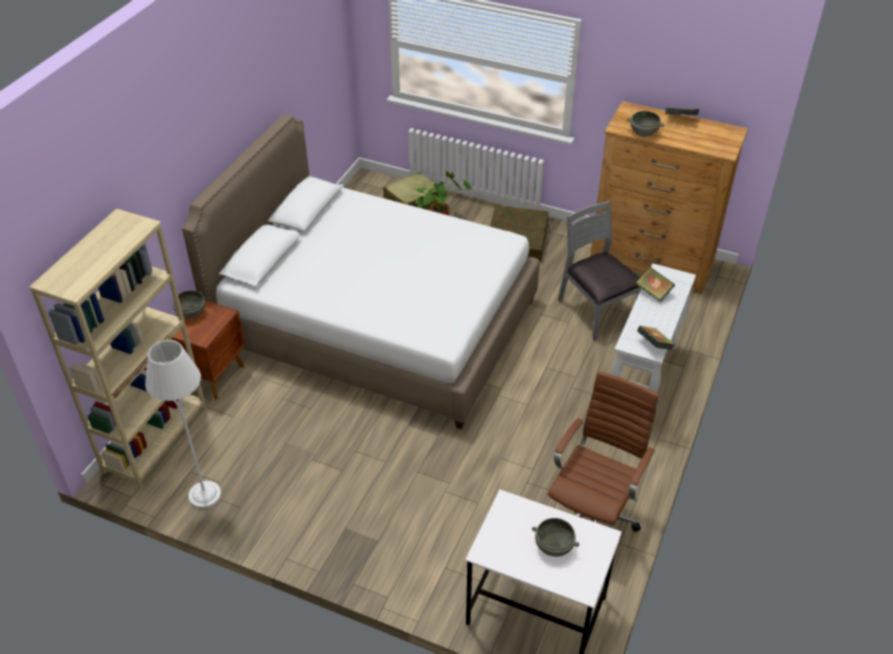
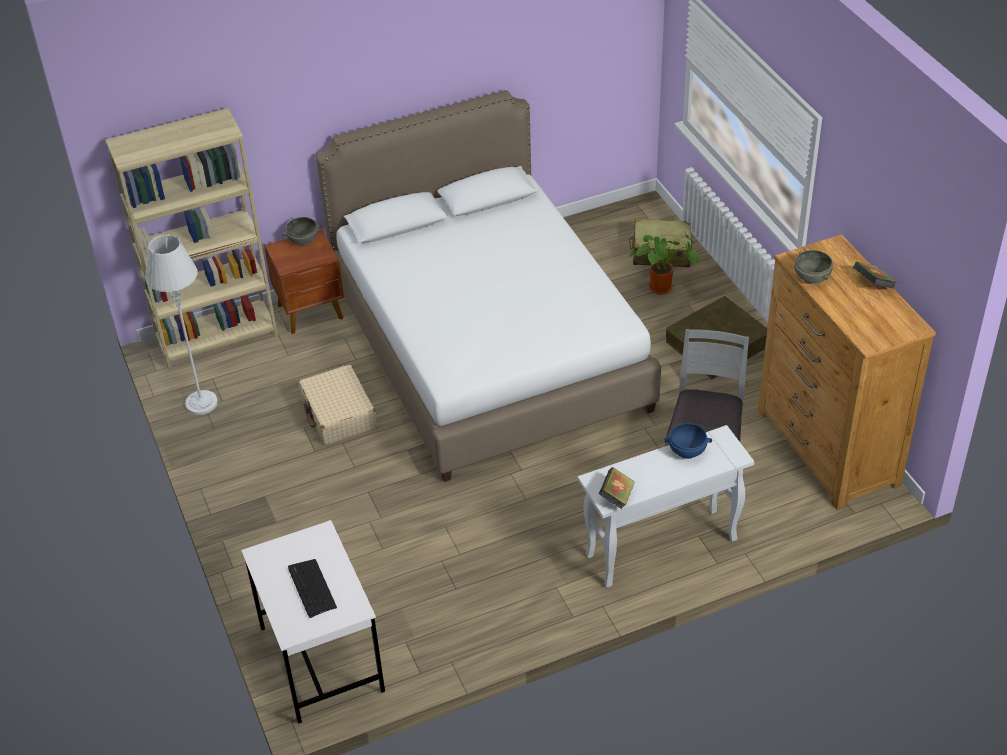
camera: 45 degrees right, 0 degrees up
(327, 433) = (339, 414): none -> beige suitcase
(553, 546) = (311, 588): grey bowl -> keyboard
(592, 518) = (455, 627): brown office chair -> none
(653, 292) = (687, 451): book -> blue bowl

